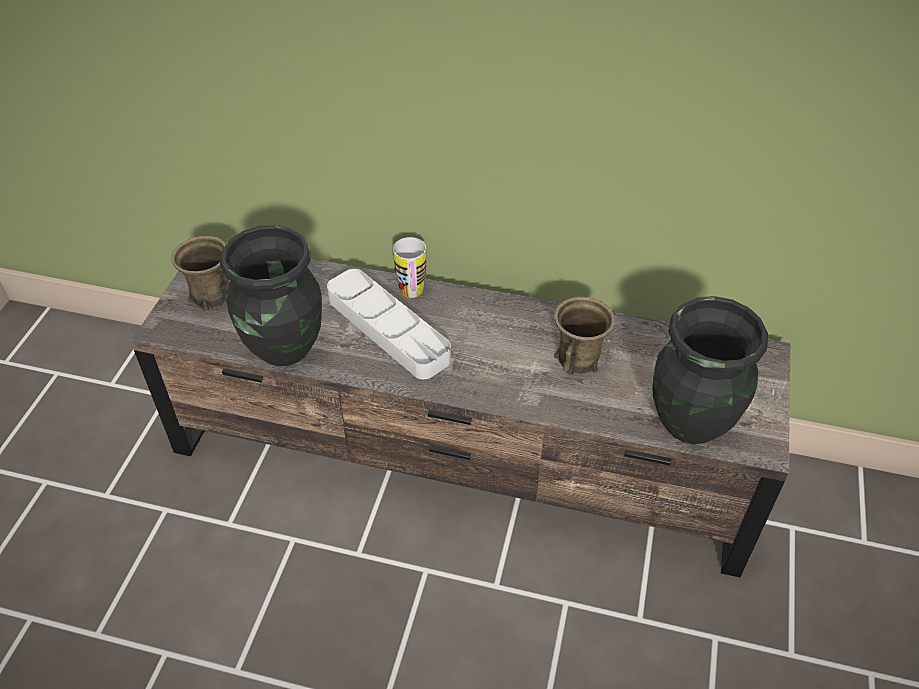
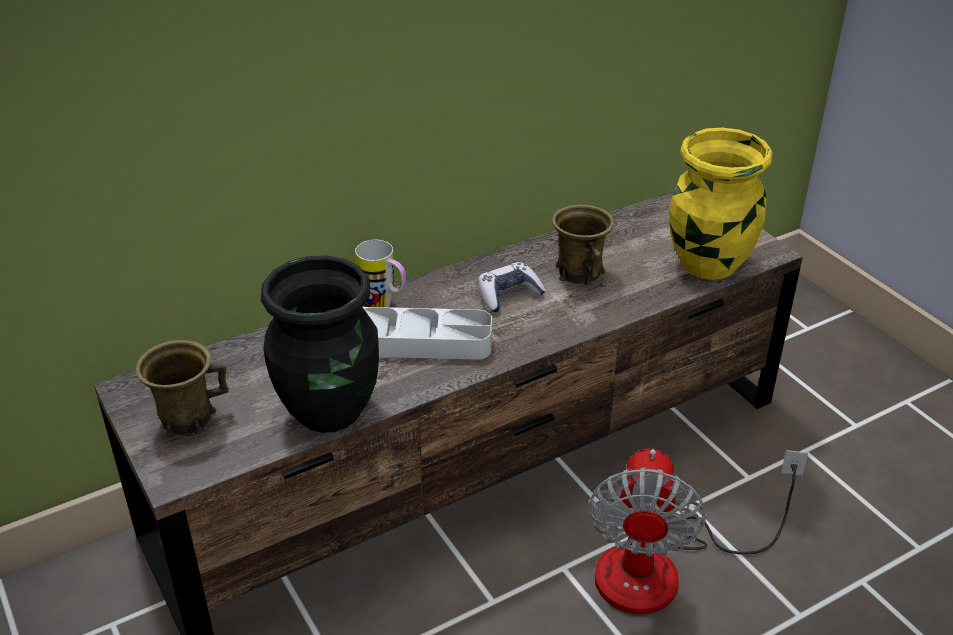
camera: 45 degrees left, 10 degrees down
(488, 629) = (663, 568): none -> fan
(502, 342) = (509, 295): none -> game controller
(689, 422) = (708, 265): black vase -> yellow vase

